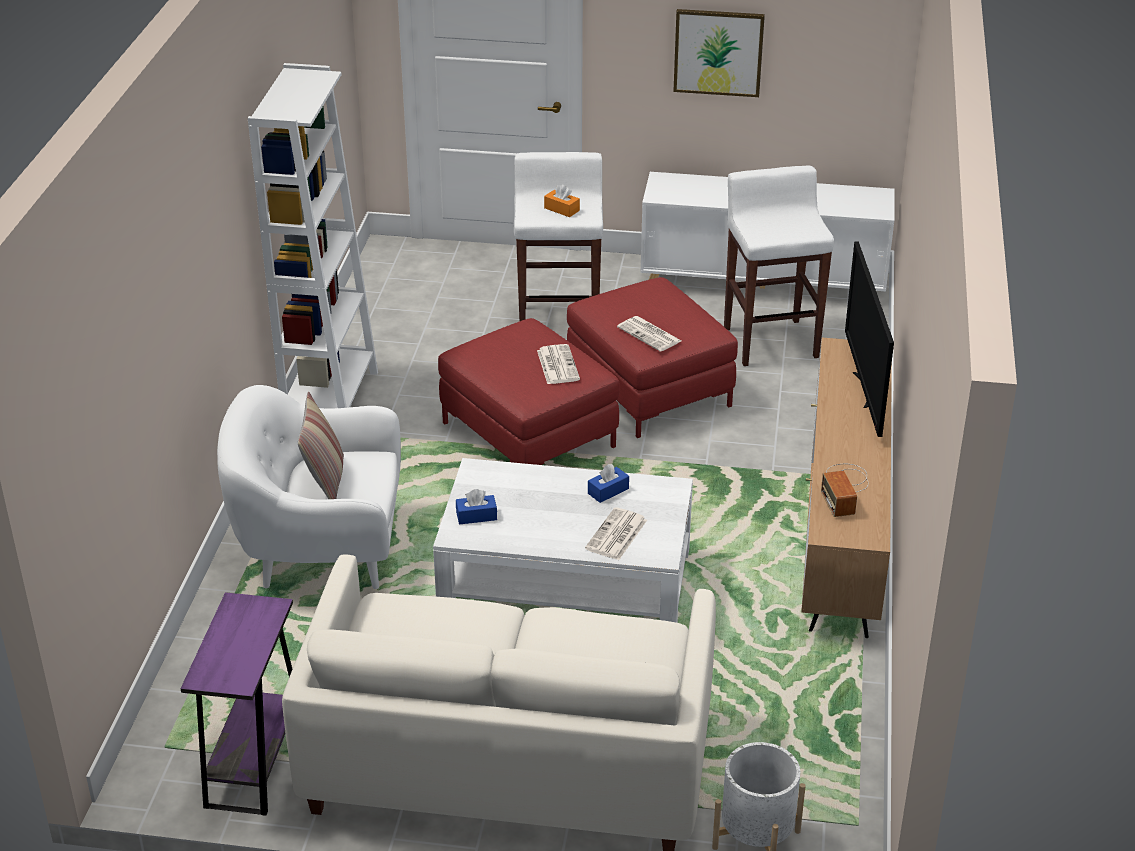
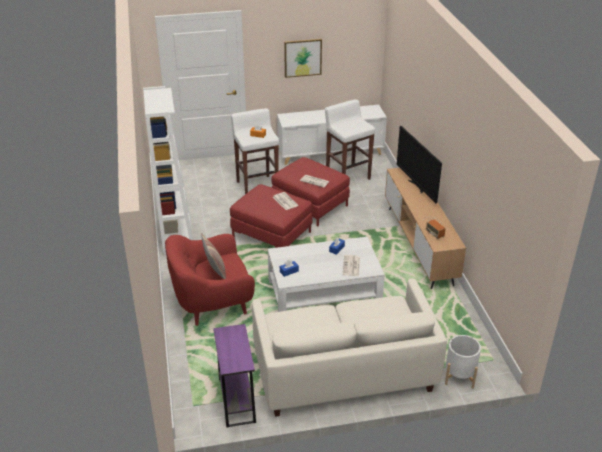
camera: 20 degrees left, 0 degrees up
(321, 552) = (212, 304): white armchair -> red armchair

